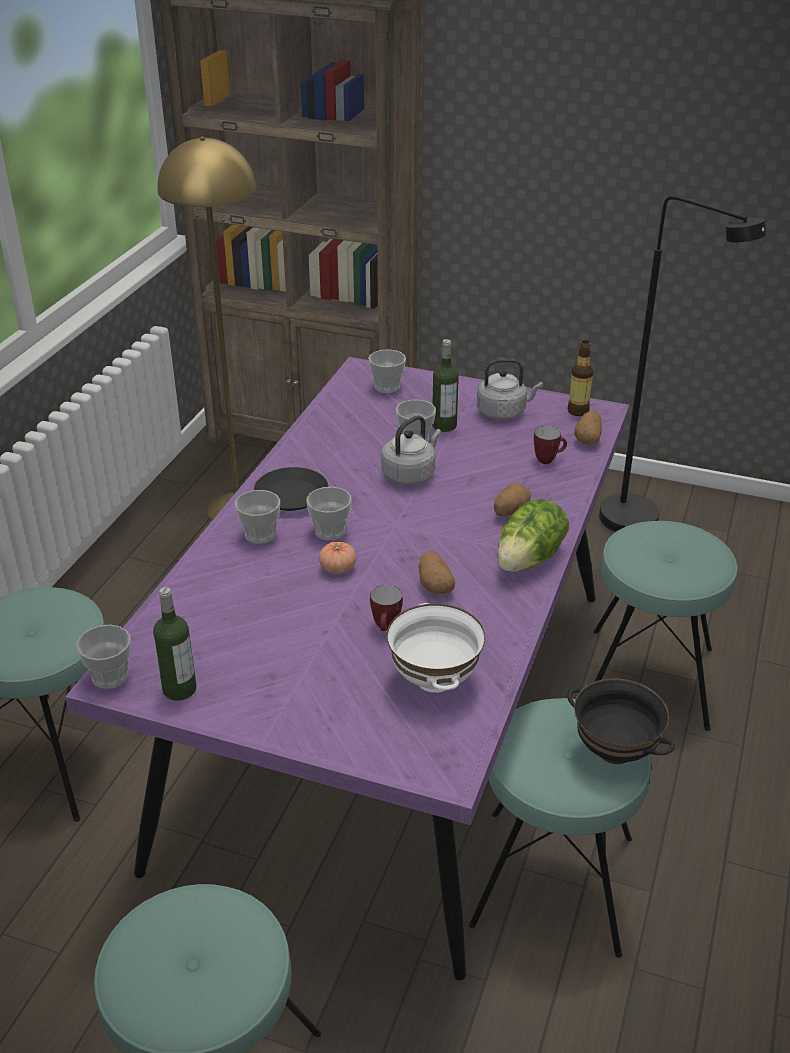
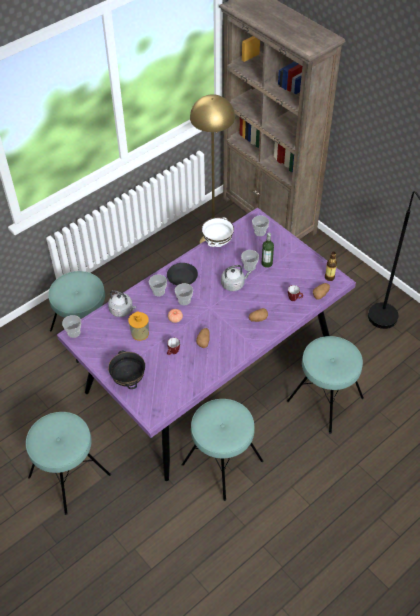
camera: 30 degrees right, 15 degrees up
(179, 689) = (91, 347): bottle -> none
(279, 620) = (140, 333): none -> soap dispenser
(435, 680) = (174, 381): white bowl -> white bowl (218, 243)
(504, 412) = (297, 265): grey kettle -> grey kettle (122, 310)
(530, 559) = (247, 345): lettuce -> none
(615, 751) = (238, 432): black bowl -> black bowl (129, 379)

